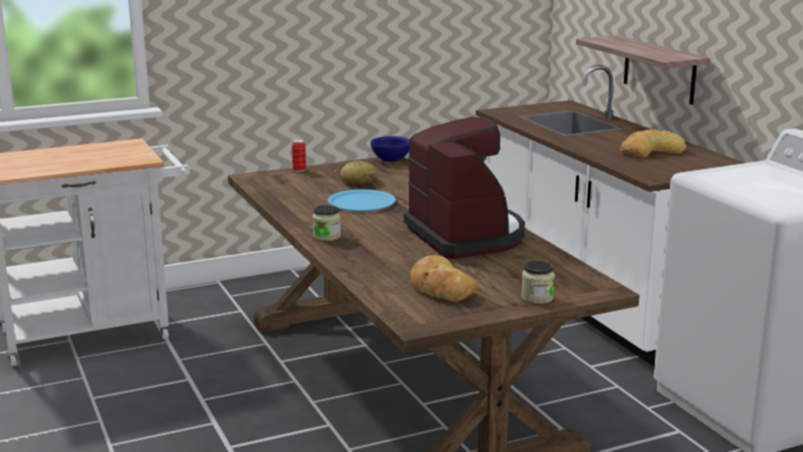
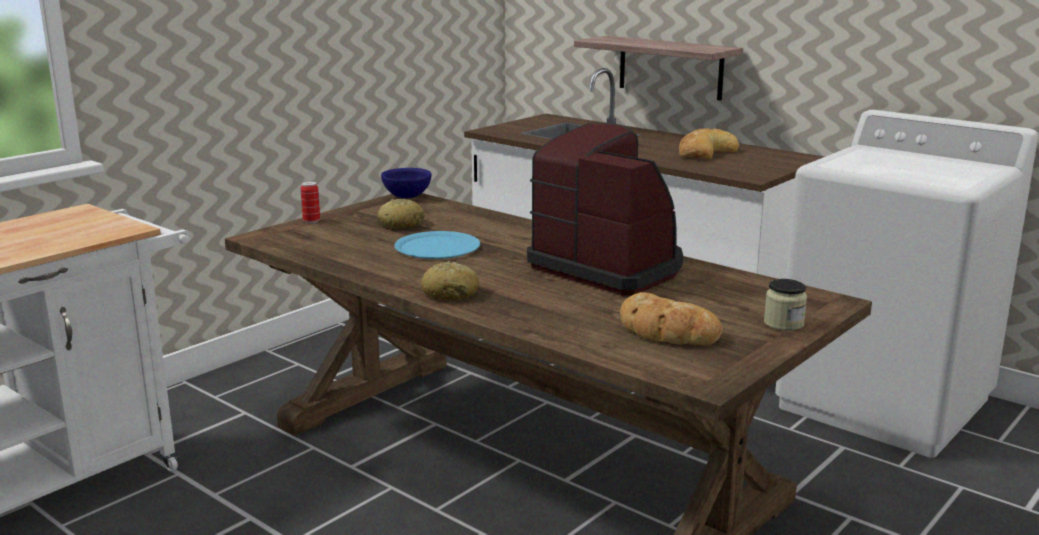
camera: 25 degrees left, 0 degrees up
(326, 236) = (451, 293): jar -> bread

